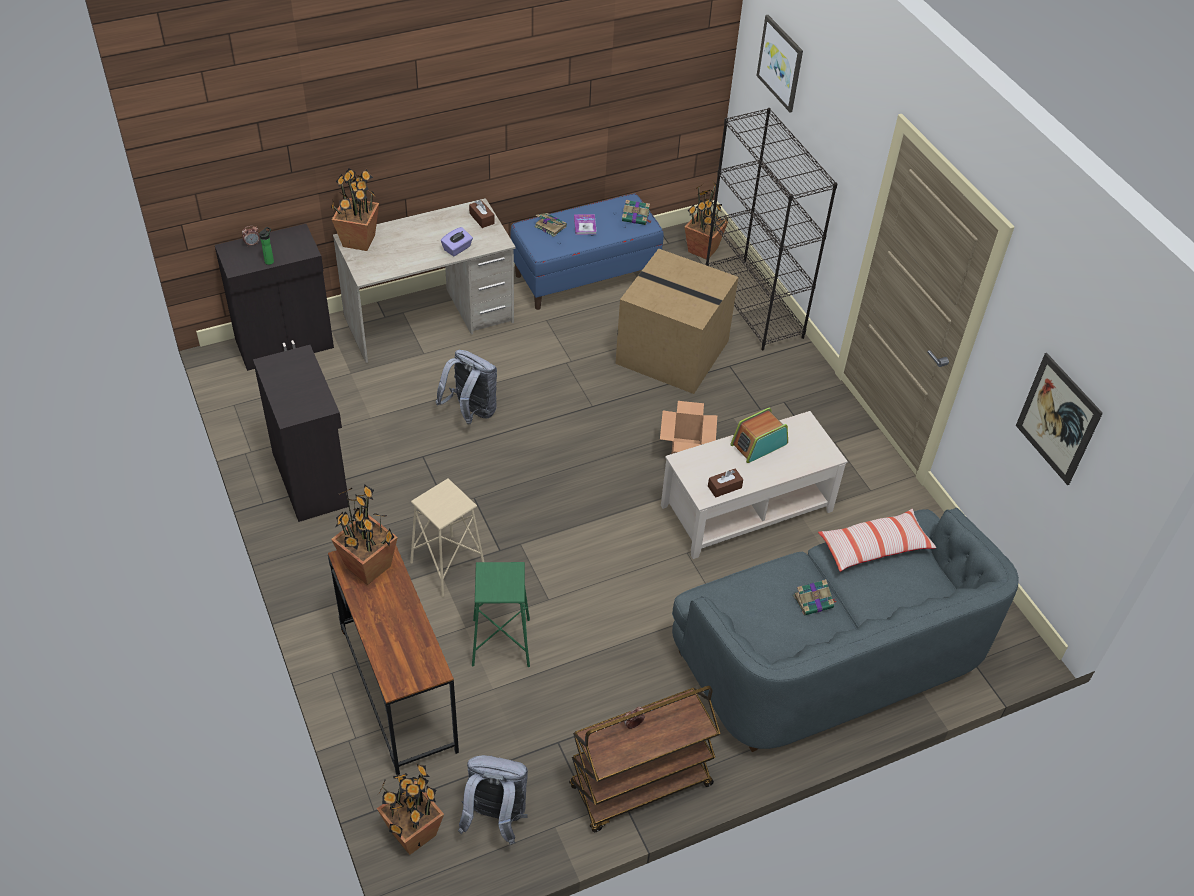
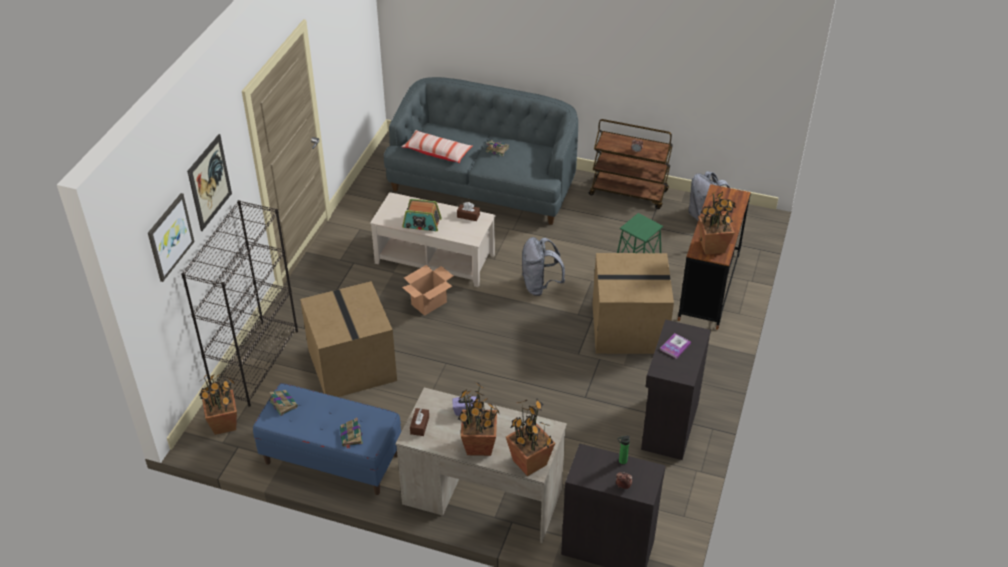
camera: 135 degrees left, 5 degrees down
(412, 833) = (748, 233): potted plant -> potted plant (479, 446)
(447, 566) = (630, 327): beige stool -> cardboard box
(471, 412) = (526, 407): grey backpack -> grey backpack (540, 286)
(585, 225) = (326, 421): book -> book (675, 346)
(1058, 419) = (350, 48): picture -> picture (209, 182)

